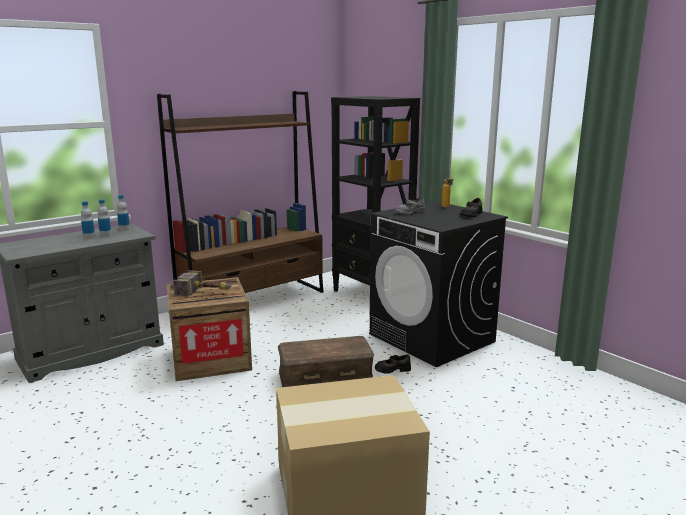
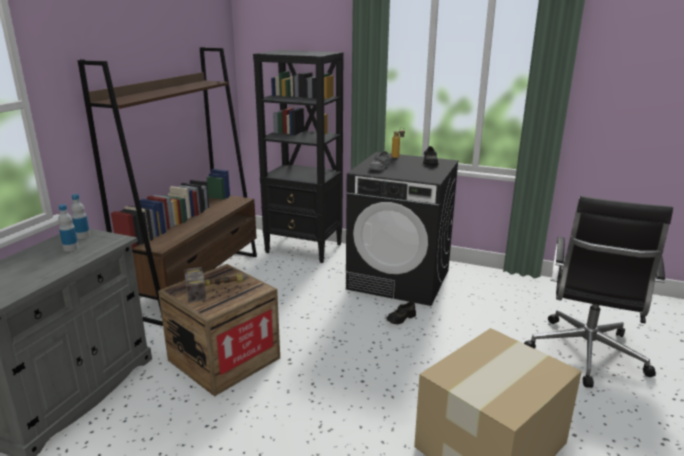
camera: 30 degrees left, 5 degrees up
(89, 237) = (54, 256): bottle -> none
(325, 375) = (353, 341): brown storage box -> none
(555, 455) = (585, 355): none -> black office chair

